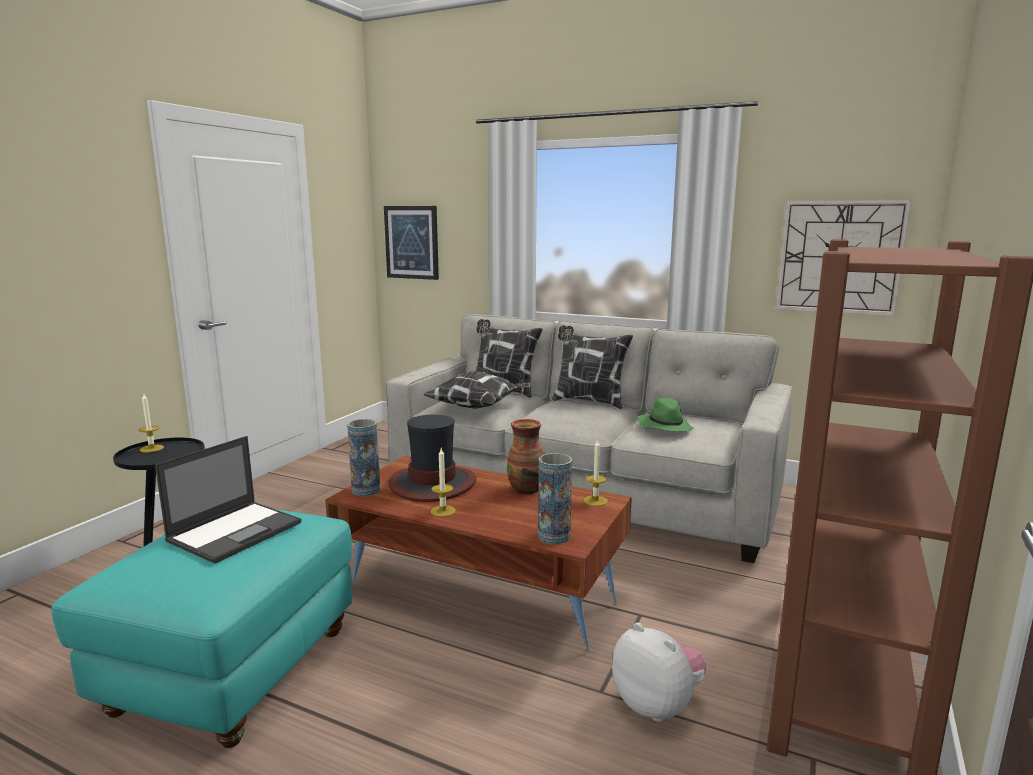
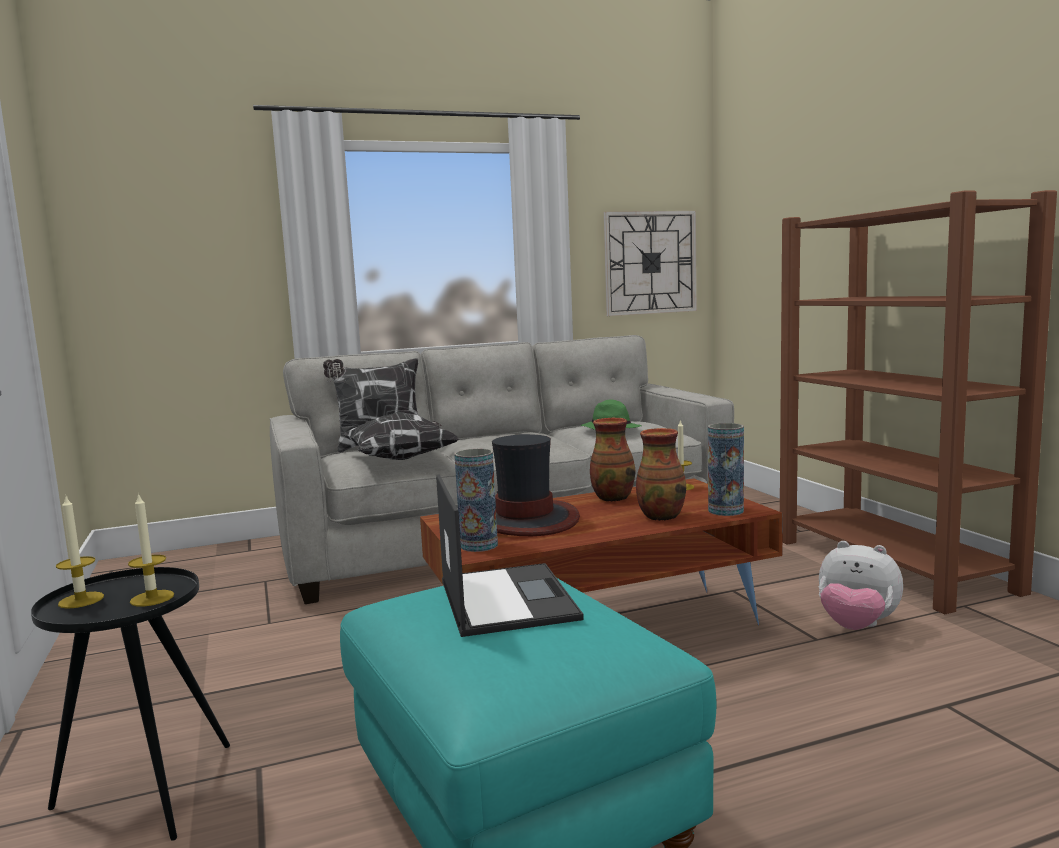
camera: 45 degrees left, 5 degrees down
(412, 242) = (138, 275): picture -> none
(443, 511) = (600, 530): candle -> candle (152, 598)
(504, 519) = (661, 516): none -> vase
(588, 401) = (489, 433): pillow -> none
(657, 705) = (856, 627): plush toy -> plush toy turned 150 degrees counterclockwise

